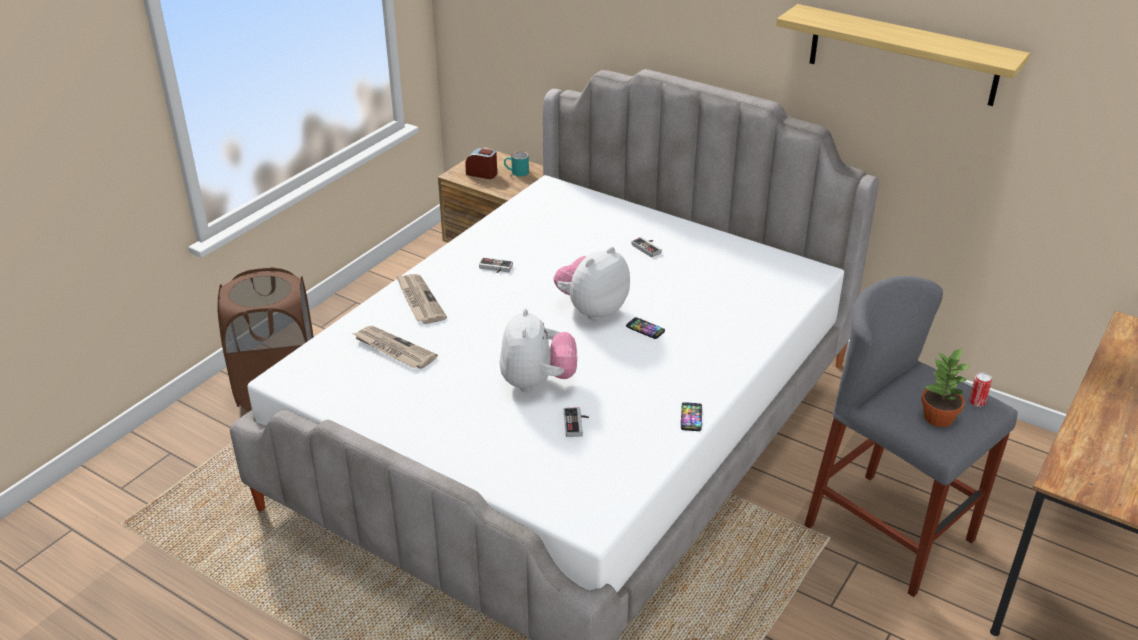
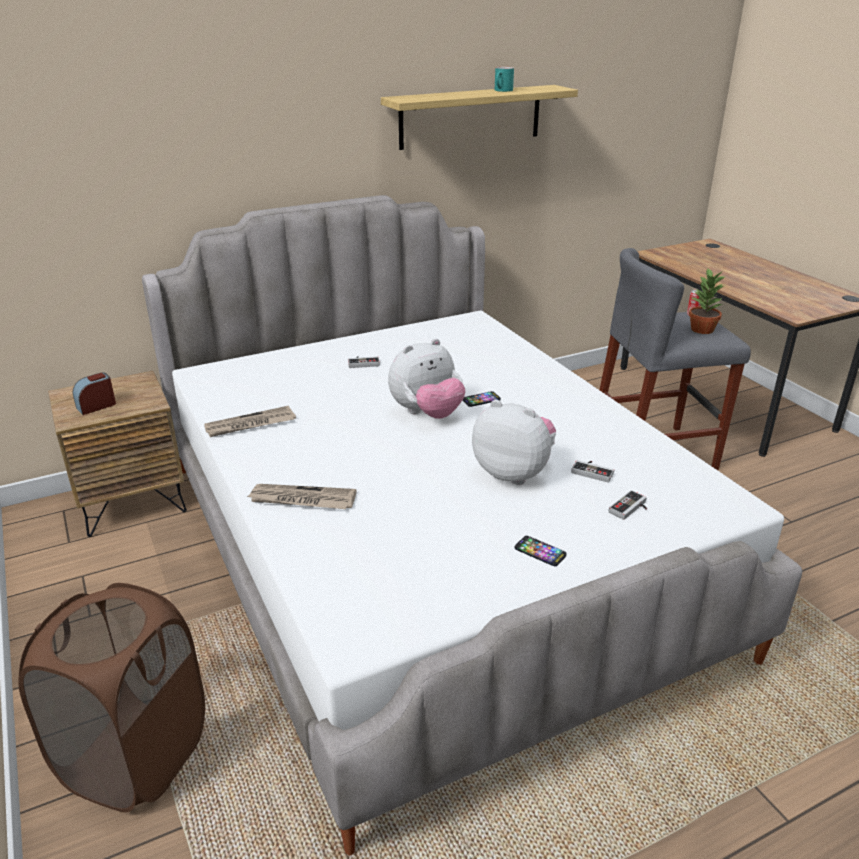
camera: 60 degrees left, 5 degrees down
(393, 349) = (376, 542): newspaper -> newspaper (250, 425)
(495, 268) = (300, 440): game controller -> game controller (631, 509)
(516, 172) = (127, 389): turquoise mug -> turquoise mug (502, 91)
(592, 310) = (427, 413): plush toy -> plush toy turned 105 degrees counterclockwise
(691, 417) = (621, 418): phone -> phone (540, 552)

